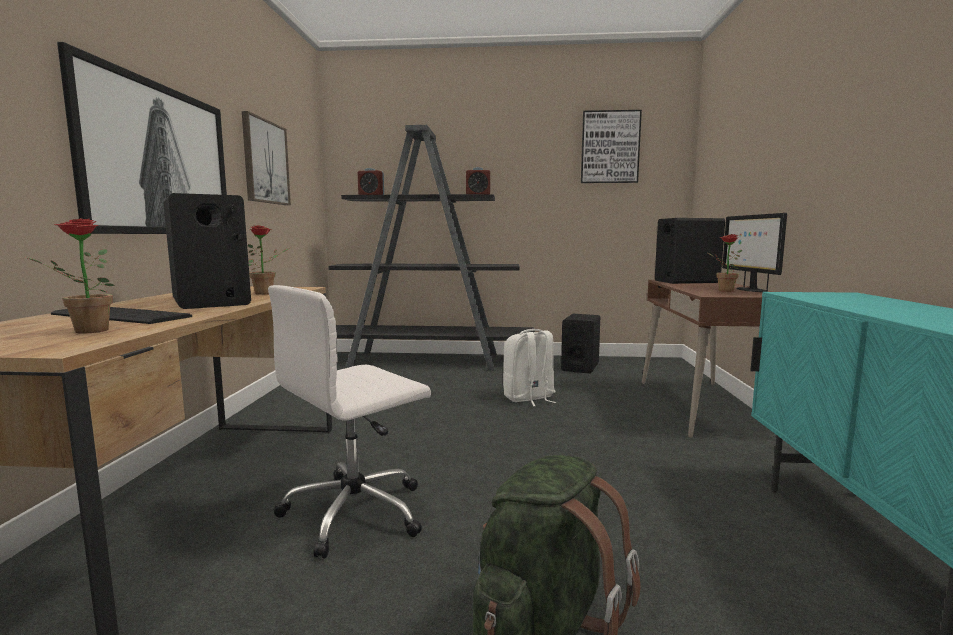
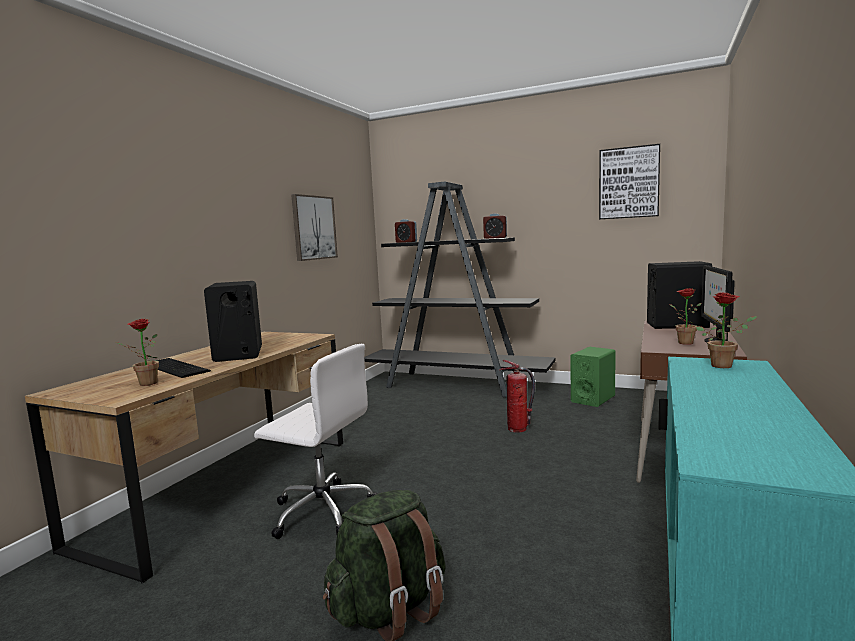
camera: 20 degrees right, 0 degrees up
(160, 160) = (223, 248): picture -> none
(268, 293) = (285, 343): potted plant -> potted plant (725, 365)
(357, 511) = (321, 510): white office chair -> white office chair turned 135 degrees counterclockwise
(529, 398) = (517, 429): white backpack -> fire extinguisher
(580, 367) = (593, 399): black speaker -> green speaker

